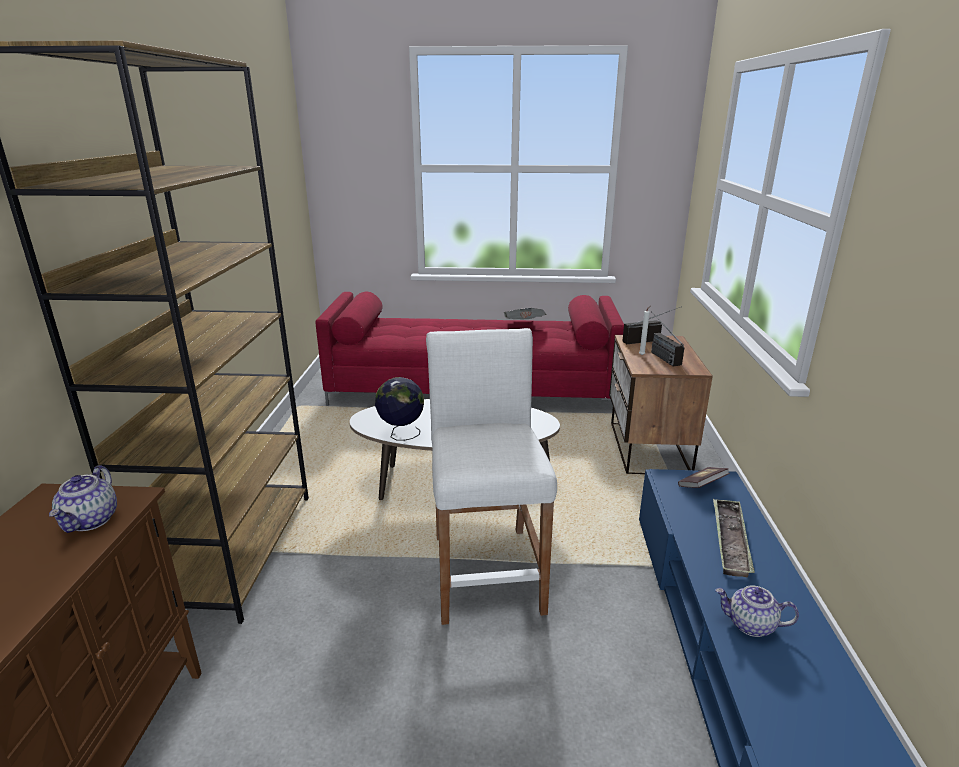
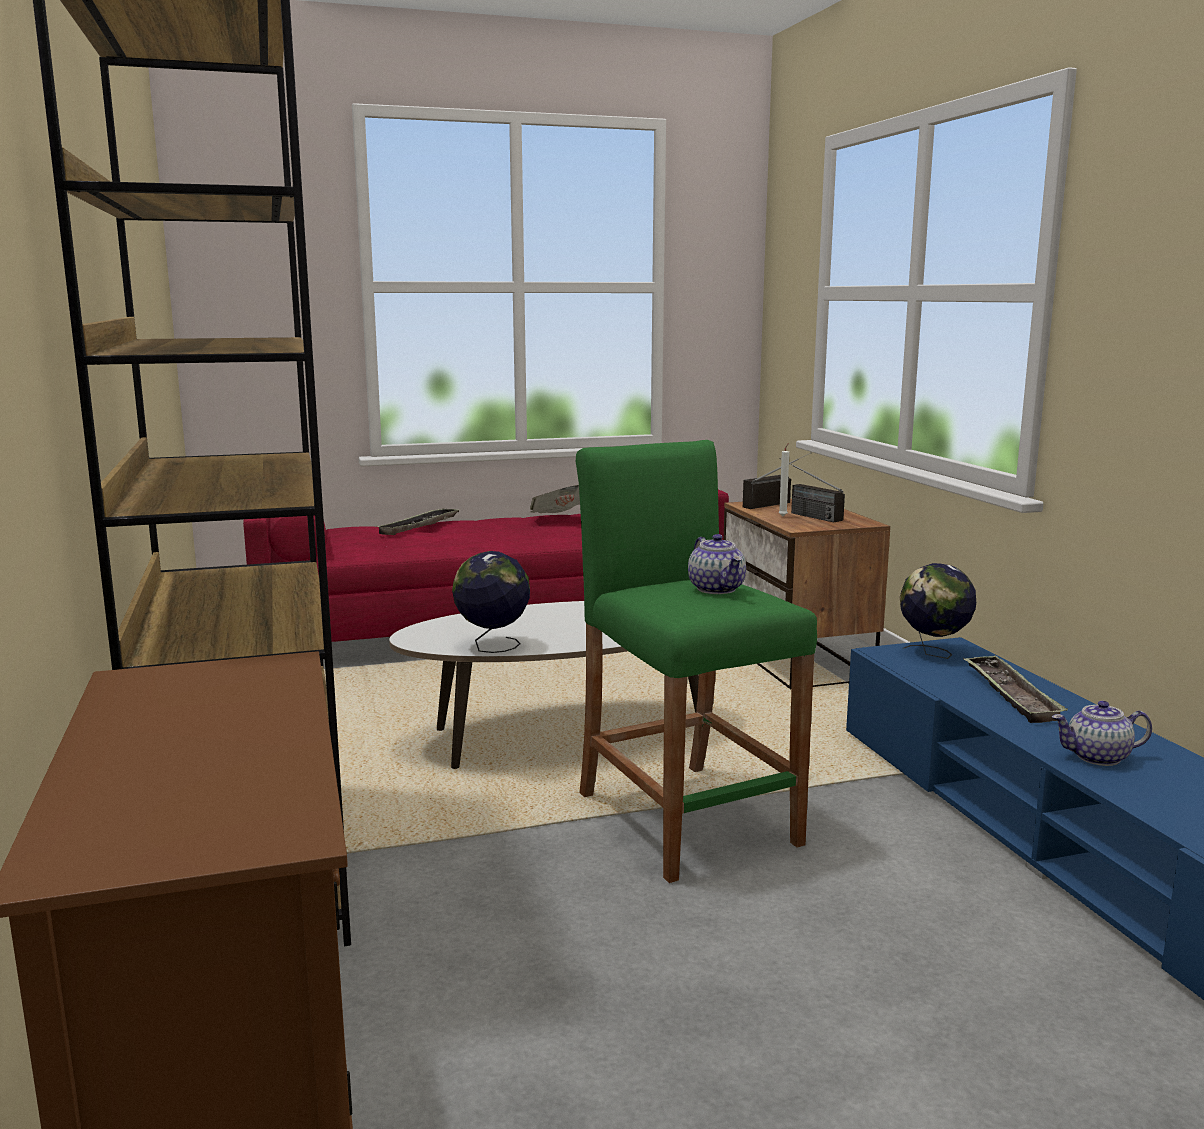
camera: 20 degrees left, 10 degrees down
(91, 521) = (254, 688): teapot -> teapot (717, 589)
(435, 323) = (419, 526): none -> tray
(487, 572) = (686, 819): white stool -> green stool
(702, 485) = (933, 654): book -> globe

